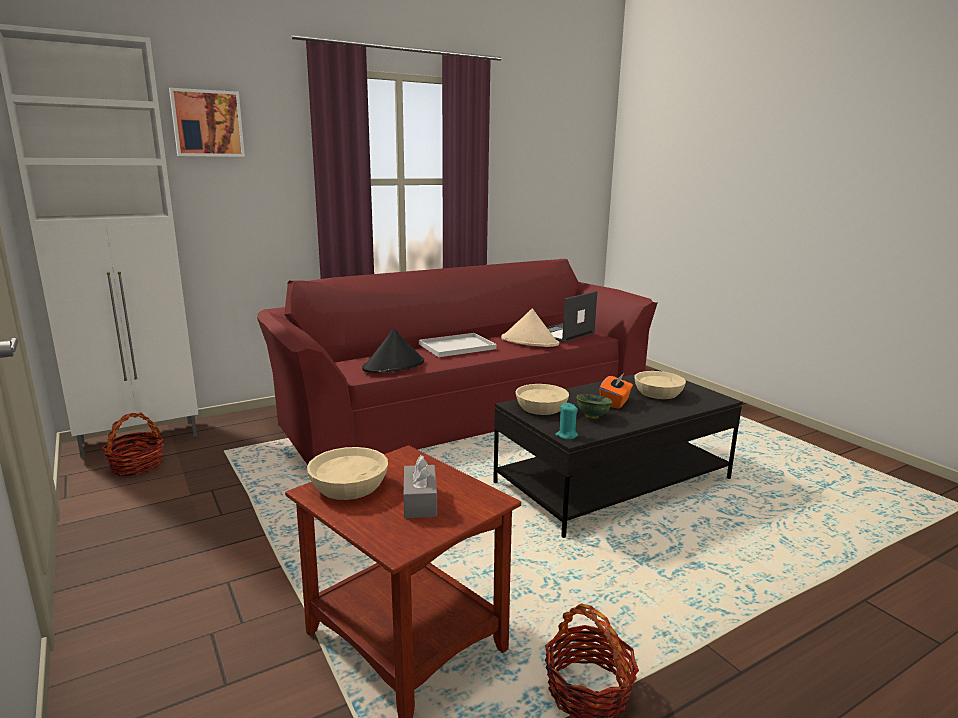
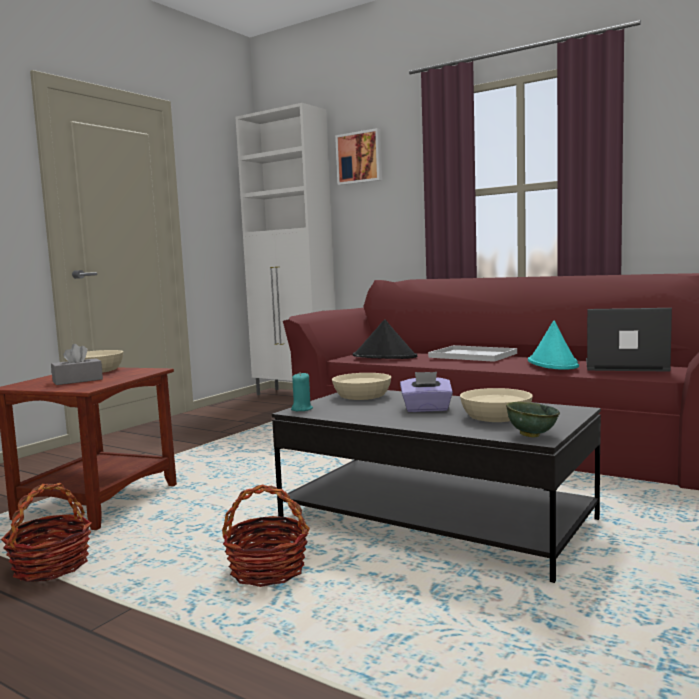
camera: 65 degrees right, 10 degrees down
(137, 466) = (260, 404): basket -> basket (267, 571)
(530, 341) = (553, 363): beige hat -> turquoise hat
(592, 416) = (366, 408): green bowl -> green bowl (531, 435)
(615, 402) = (426, 409): orange tissue box -> purple tissue box

